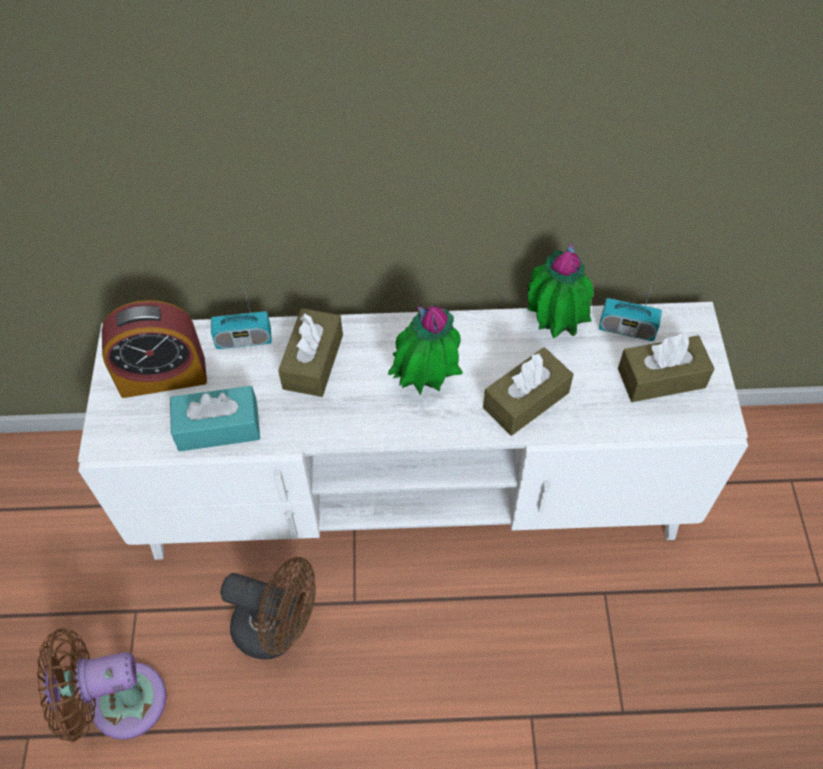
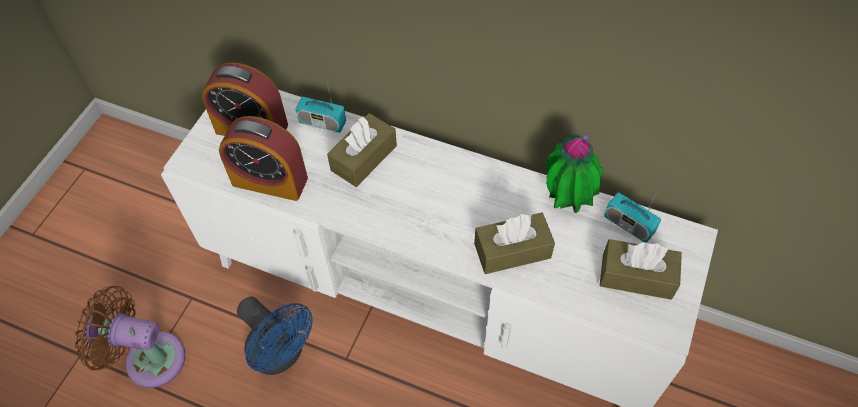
camera: 25 degrees right, 0 degrees up
(218, 427) = (270, 181): turquoise tissue box -> alarm clock
(278, 629) = (281, 354): brown fan -> blue fan
(425, 385) = (439, 208): potted plant -> none

